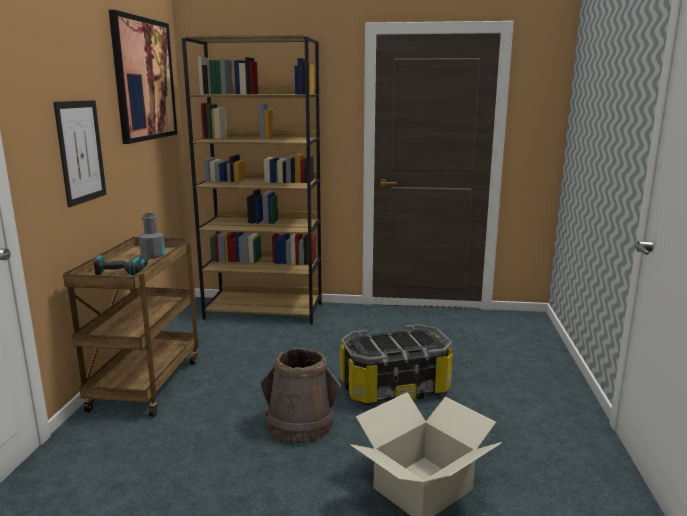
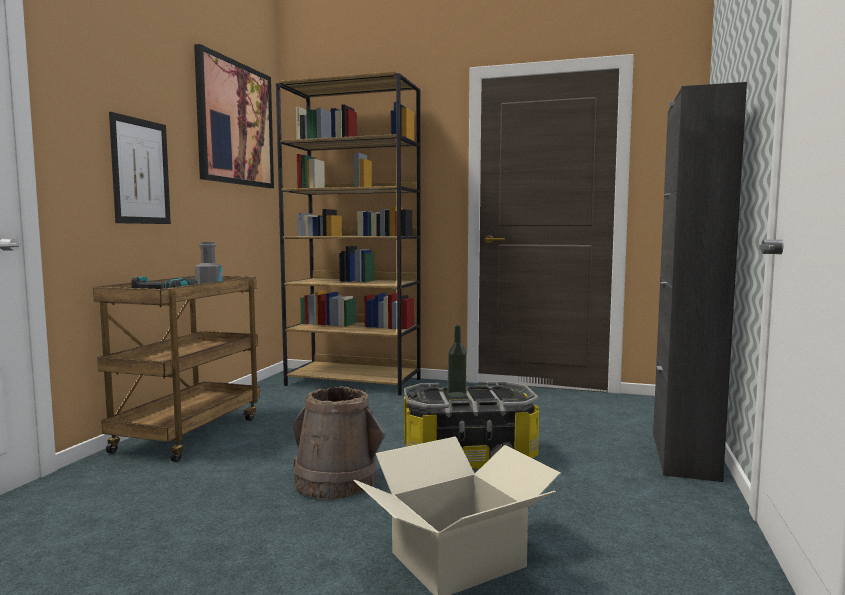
camera: 10 degrees right, 10 degrees down
(386, 342) = (457, 394): none -> bottle
(554, 374) = (684, 456): none -> black cabinet

